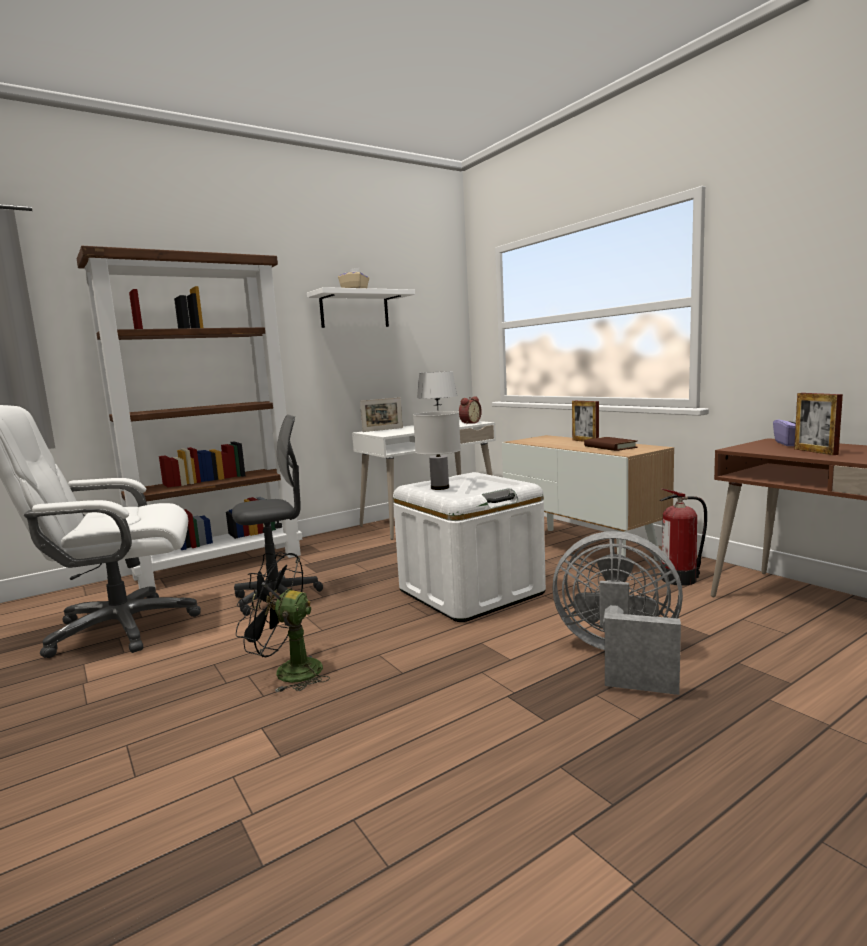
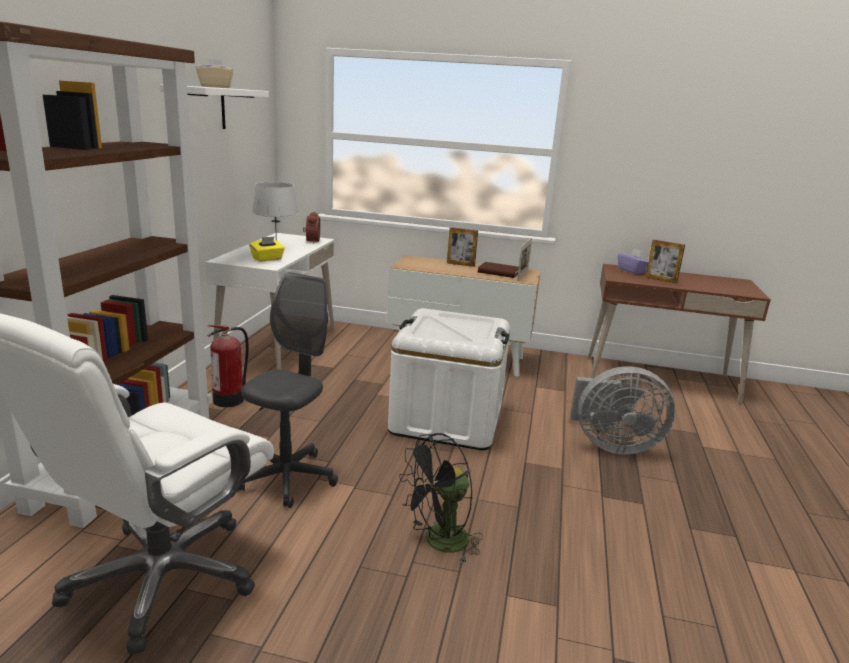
camera: 45 degrees left, 10 degrees up
(382, 430) = (236, 255): picture frame -> picture frame (522, 275)
(398, 431) = (267, 259): none -> yellow tissue box
(439, 488) = (437, 333): white table lamp -> none
(619, 657) = (612, 444): grey fan -> grey fan turned 150 degrees counterclockwise
(680, 579) = (555, 372): fire extinguisher -> fire extinguisher (230, 399)

